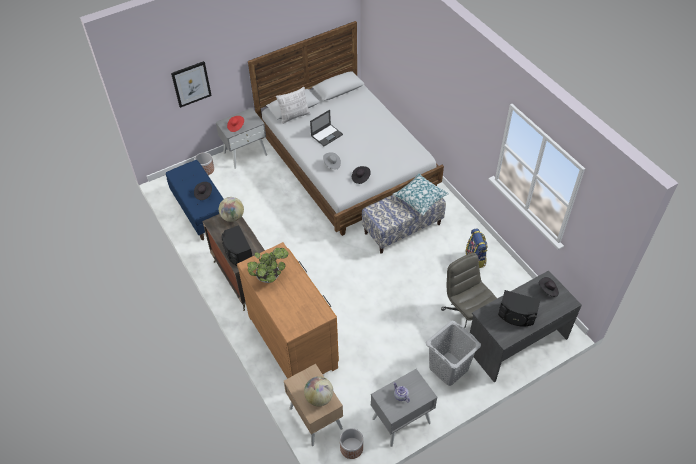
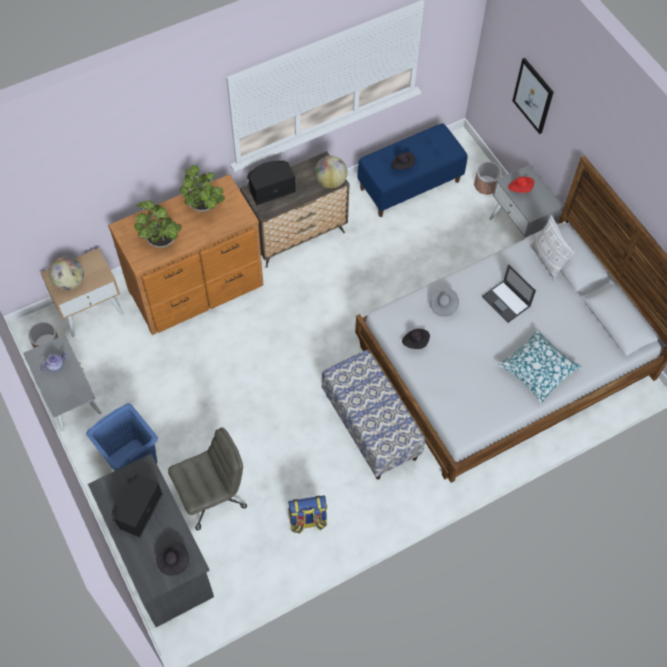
camera: 90 degrees right, 10 degrees up
(302, 303) = (160, 239): none -> potted plant
(420, 198) = (386, 427): pillow -> pillow (537, 369)
(448, 368) = (132, 460): grey laundry basket -> blue laundry basket

